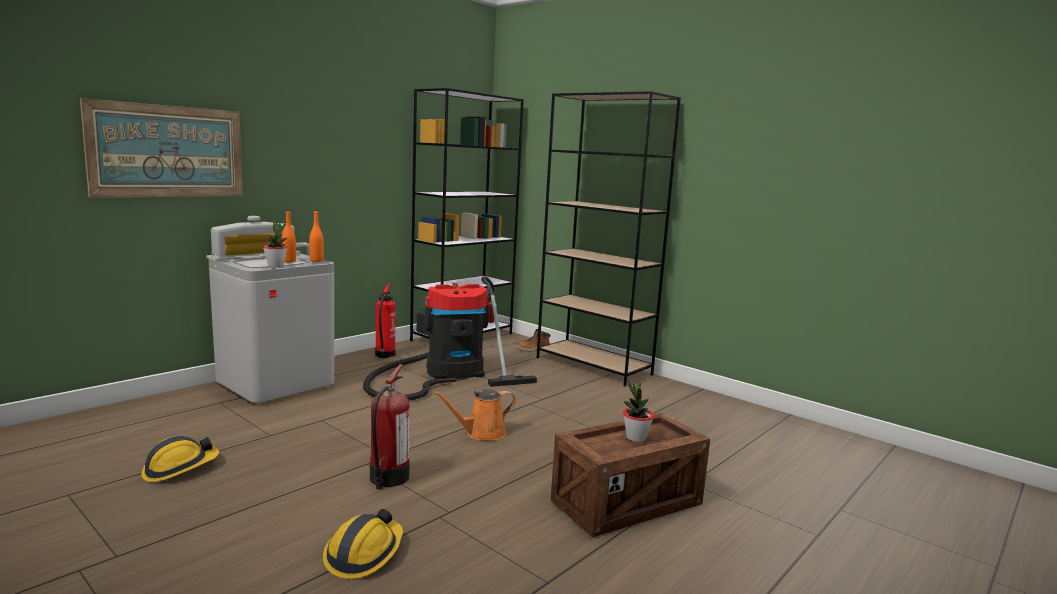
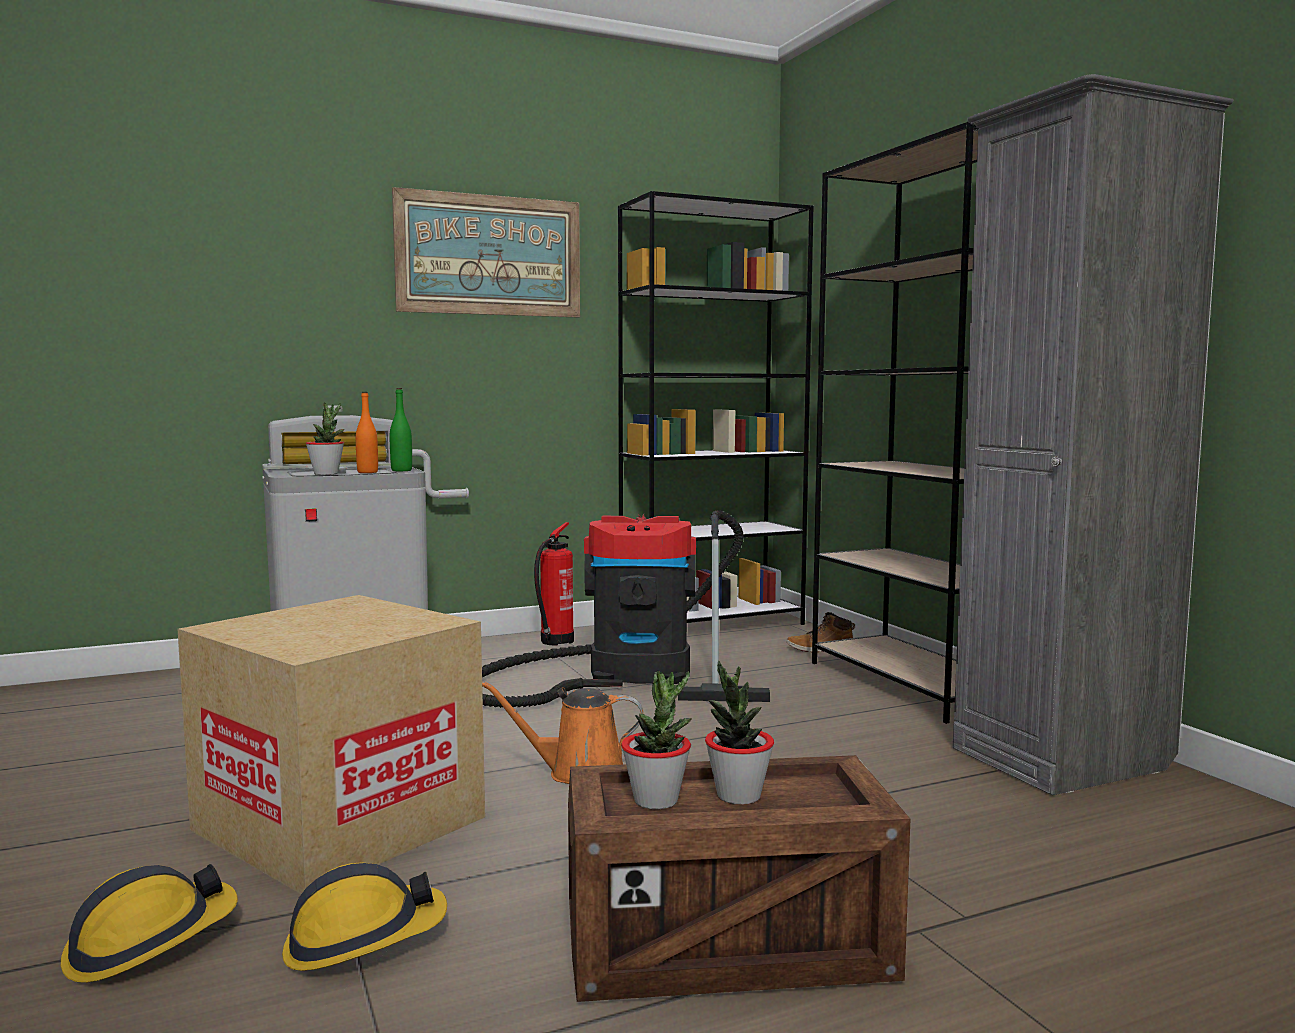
camera: 25 degrees right, 5 degrees down
(168, 151) = (208, 310): picture -> picture (489, 255)
(179, 468) = (84, 765): hard hat -> hard hat (363, 940)
(316, 261) = (401, 470): orange bottle -> green bottle
(388, 478) = (339, 823): fire extinguisher -> cardboard box
(607, 445) = (656, 800): none -> potted plant
(684, 399) = (1061, 759): none -> grey cabinet

